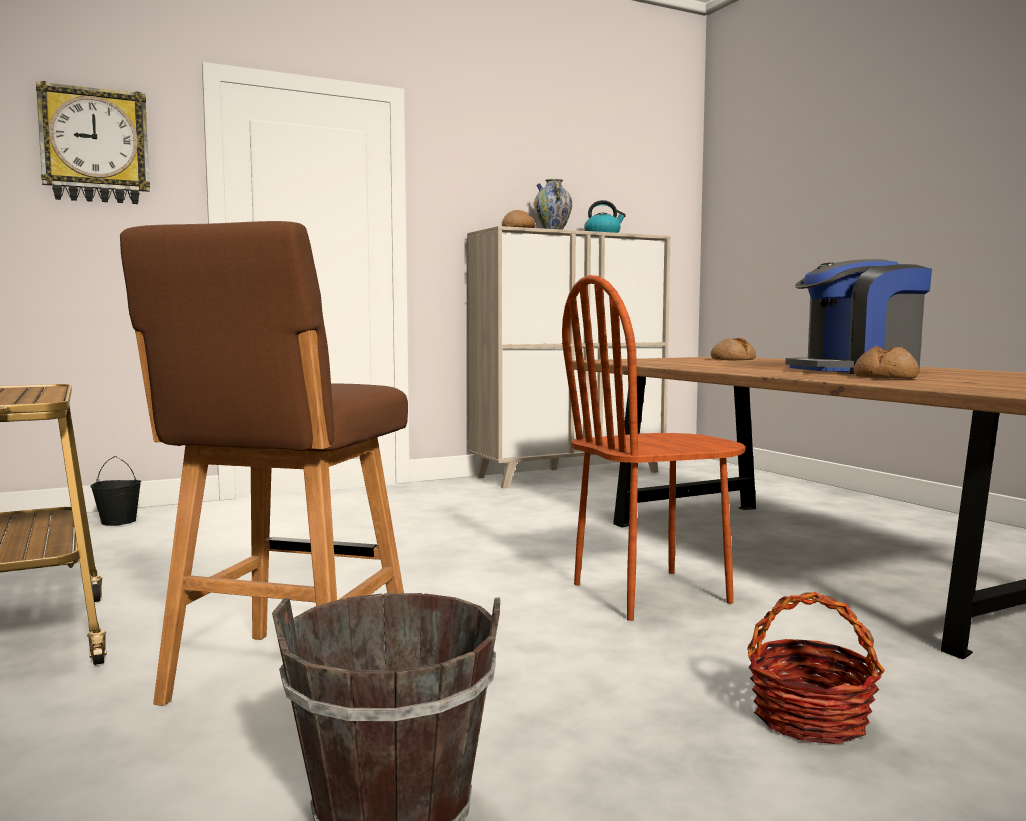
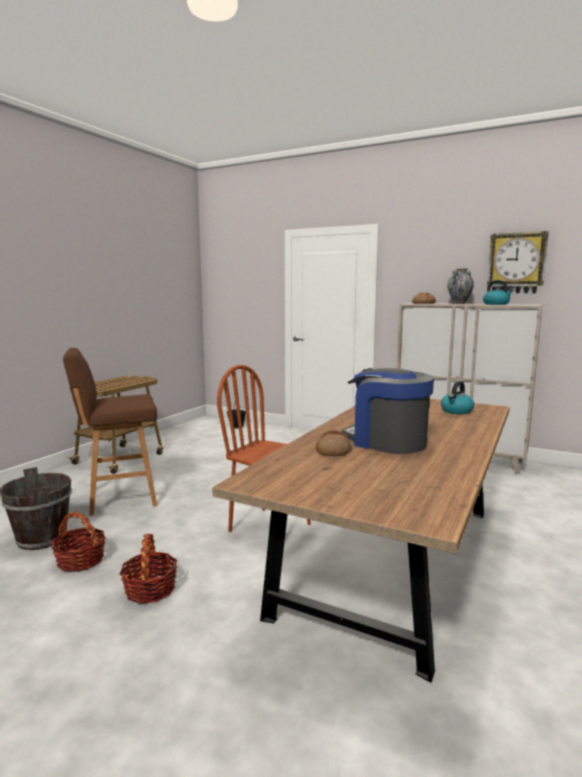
camera: 55 degrees right, 5 degrees up
(95, 146) = (247, 273): wall clock -> wall clock (516, 263)
(603, 774) = (80, 561): none -> basket
(733, 359) = (456, 411): bread -> kettle

